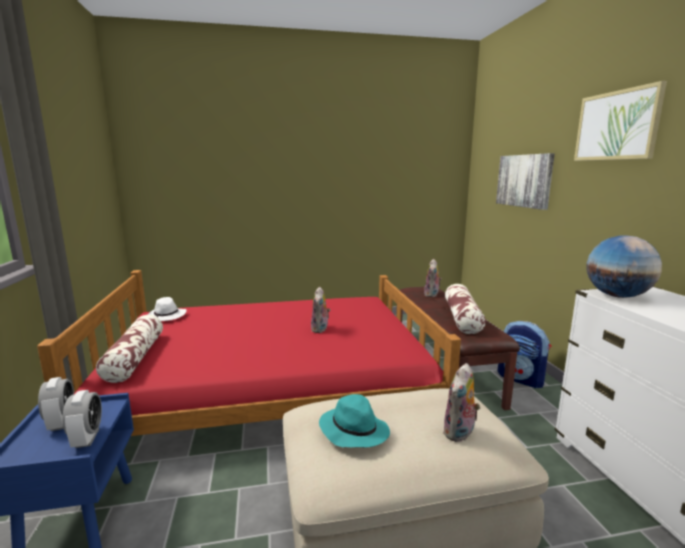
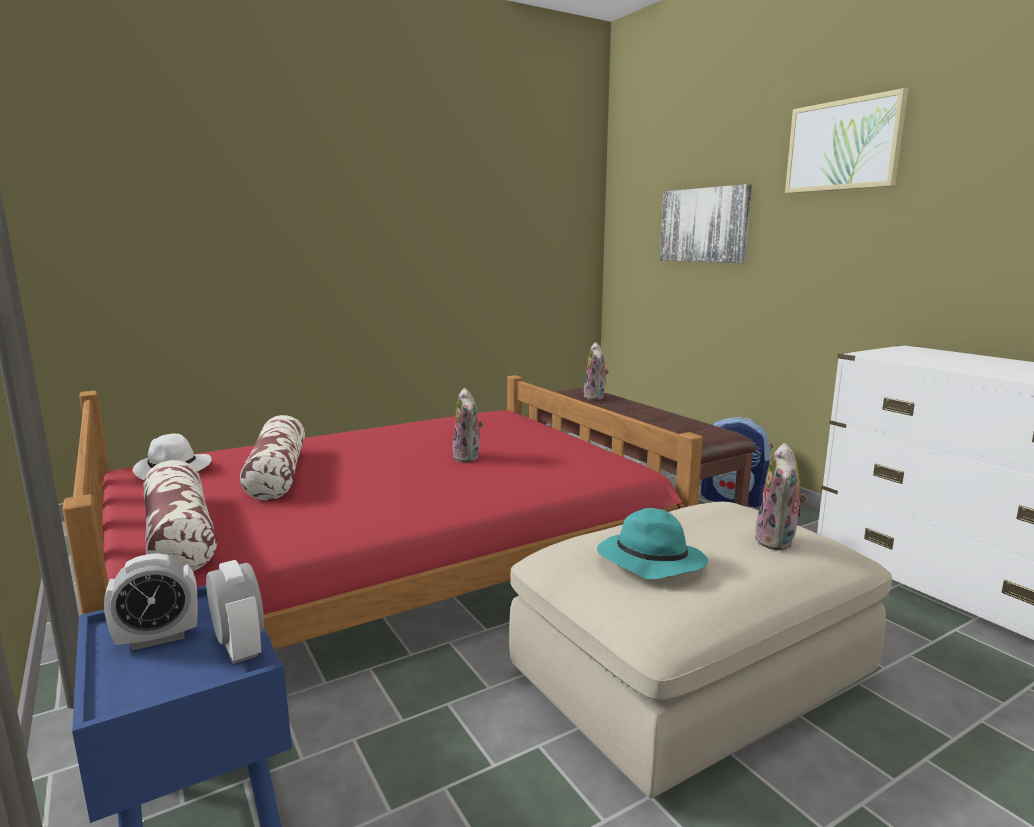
camera: 20 degrees left, 0 degrees up
(61, 422) = (158, 638): alarm clock -> alarm clock turned 105 degrees clockwise
(462, 318) = (663, 419): pillow -> pillow (277, 473)
(617, 296) = (888, 355): globe -> none

